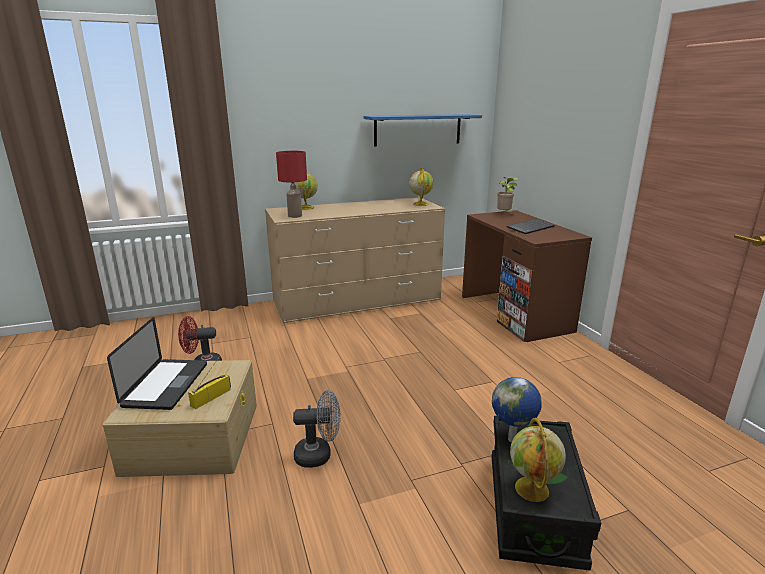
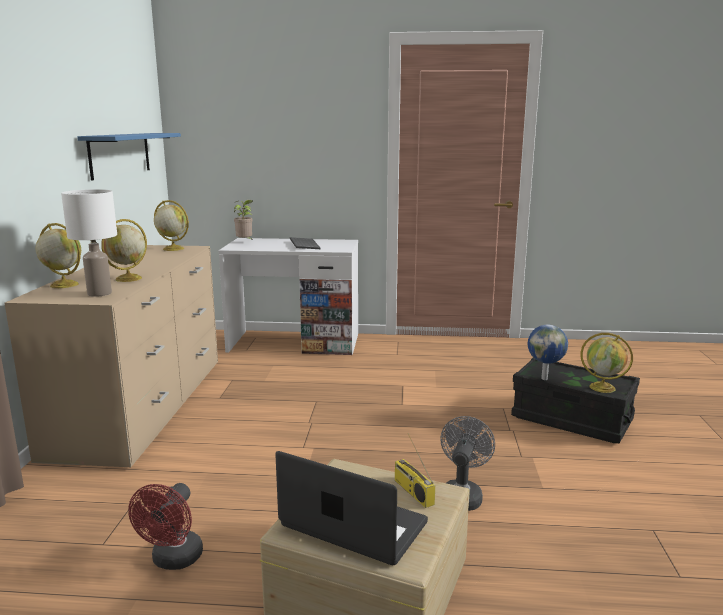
camera: 65 degrees left, 5 degrees down
(295, 216) = (100, 293): red table lamp -> white table lamp
(331, 213) = (128, 279): none -> globe
(515, 313) = (294, 343): brown desk -> white desk

